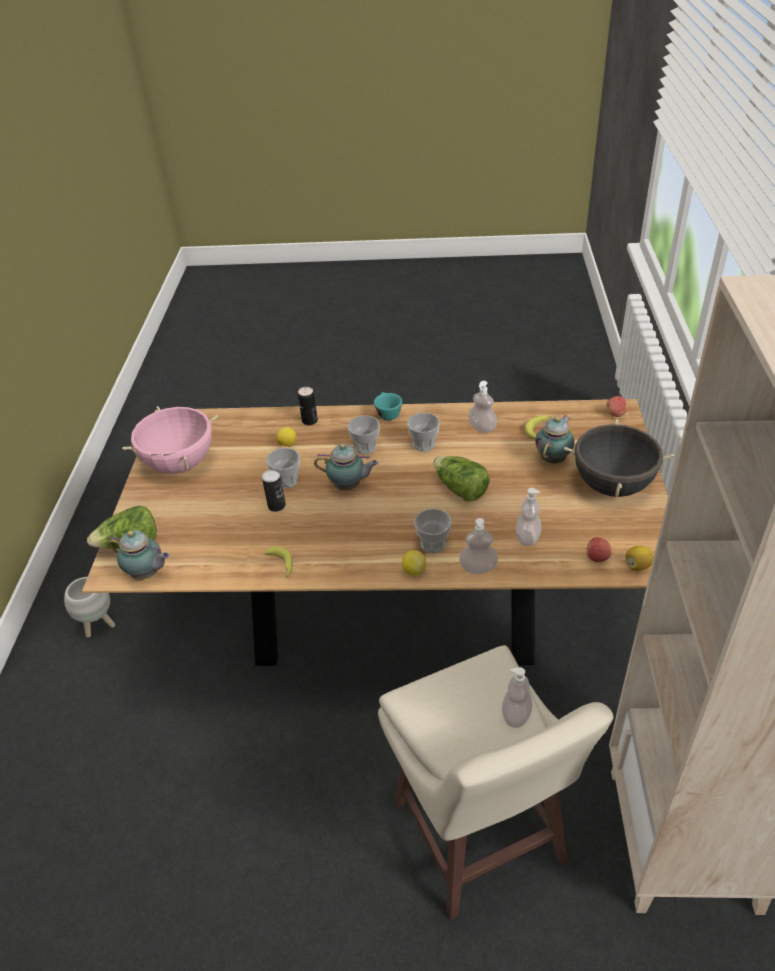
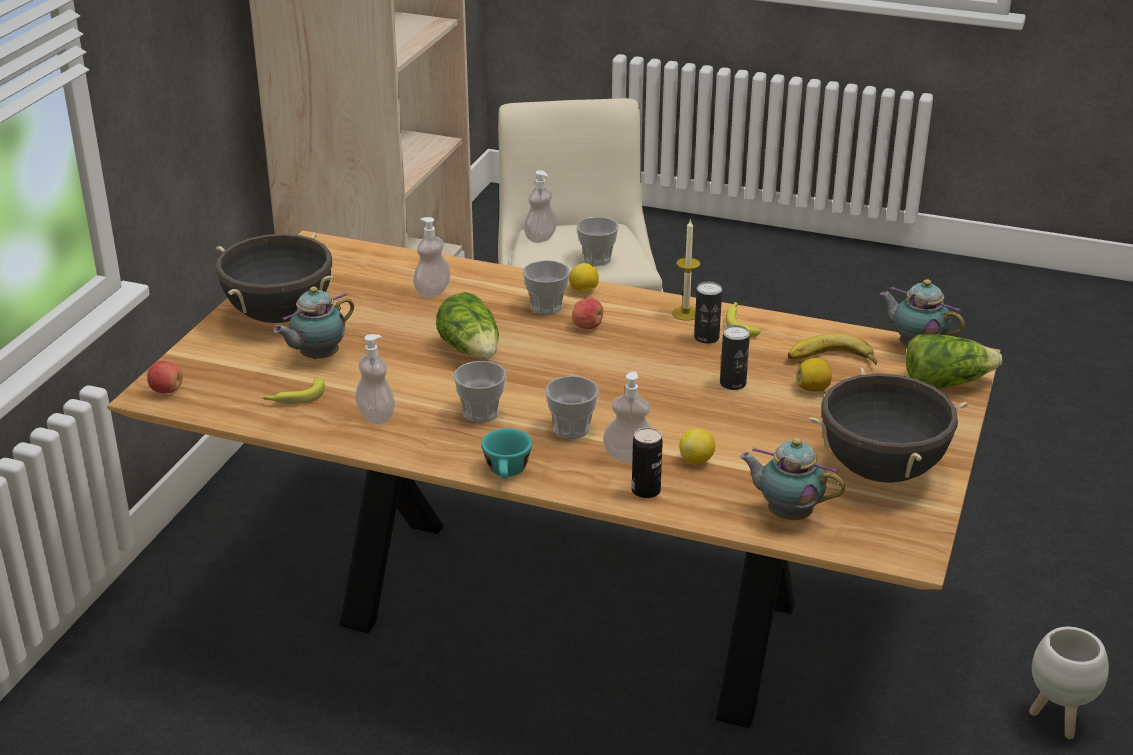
camera: 165 degrees left, 10 degrees down
(180, 464) = (881, 470): pink cooking pot -> black cooking pot
(210, 543) = (831, 361): none -> banana
(286, 481) = (710, 410): cup -> cup (597, 259)
(303, 543) = (706, 338): none -> can
(325, 566) = (686, 313): none -> candle
(349, 486) = (621, 384): teapot -> teapot (786, 513)
(478, 568) = (510, 279): soap dispenser -> soap dispenser (629, 457)
(597, 557) = (375, 263): apple -> apple (587, 326)
(637, 566) = (341, 250): lemon -> lemon (813, 388)

